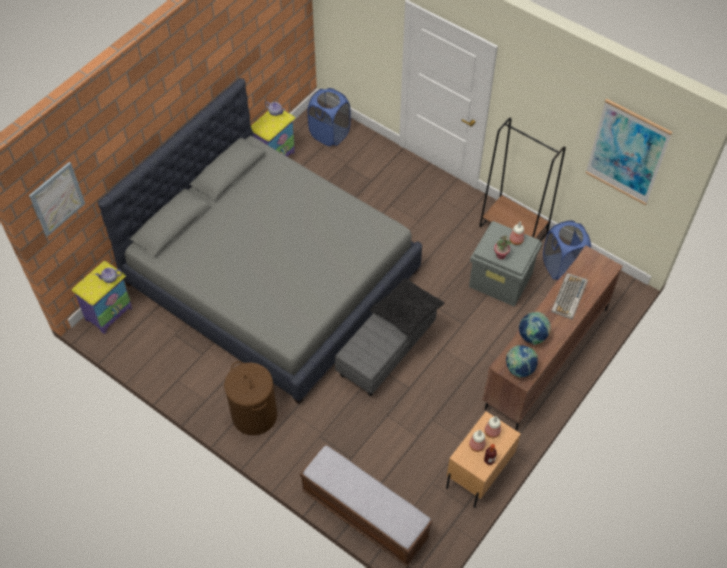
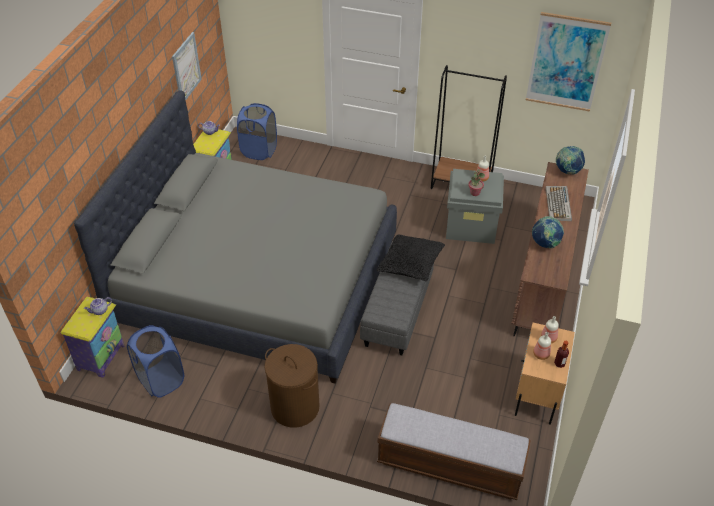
camera: 20 degrees left, 10 degrees down
(57, 199) = (34, 220): picture -> picture (186, 68)
(519, 369) = (549, 273): globe -> globe (567, 171)
(562, 267) = (518, 202): blue laundry basket -> blue laundry basket (161, 380)

